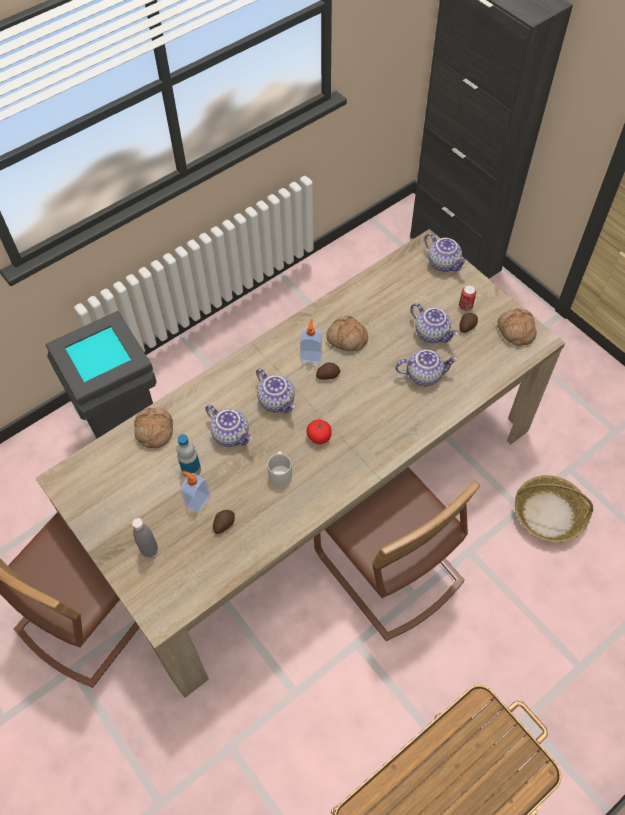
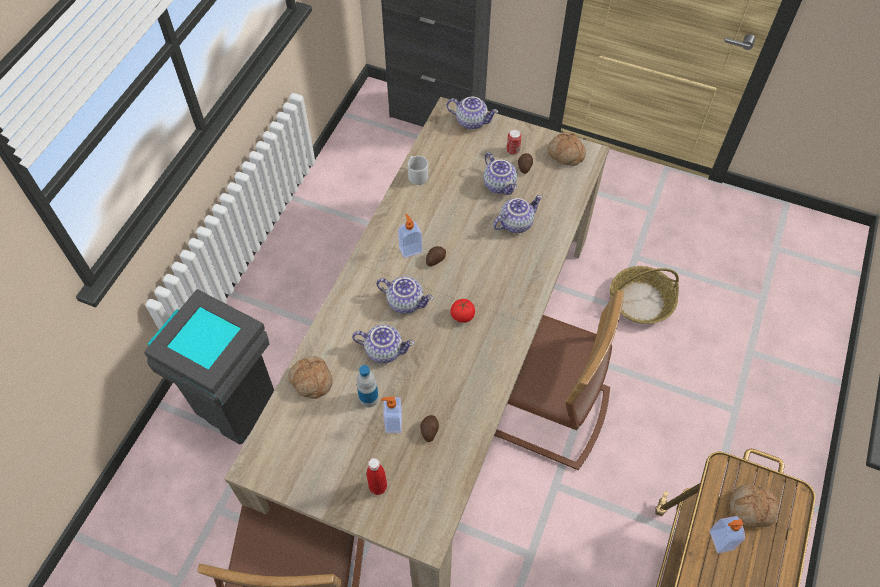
camera: 30 degrees left, 0 degrees up
(149, 550) = (378, 487): grey bottle -> red bottle
(280, 473) = (449, 362): grey mug -> grey mug (417, 175)
(346, 339) = (431, 221): bread -> bread (751, 509)
(431, 771) = (720, 540): none -> soap dispenser
(432, 333) = (500, 185): teapot -> teapot turned 45 degrees clockwise

